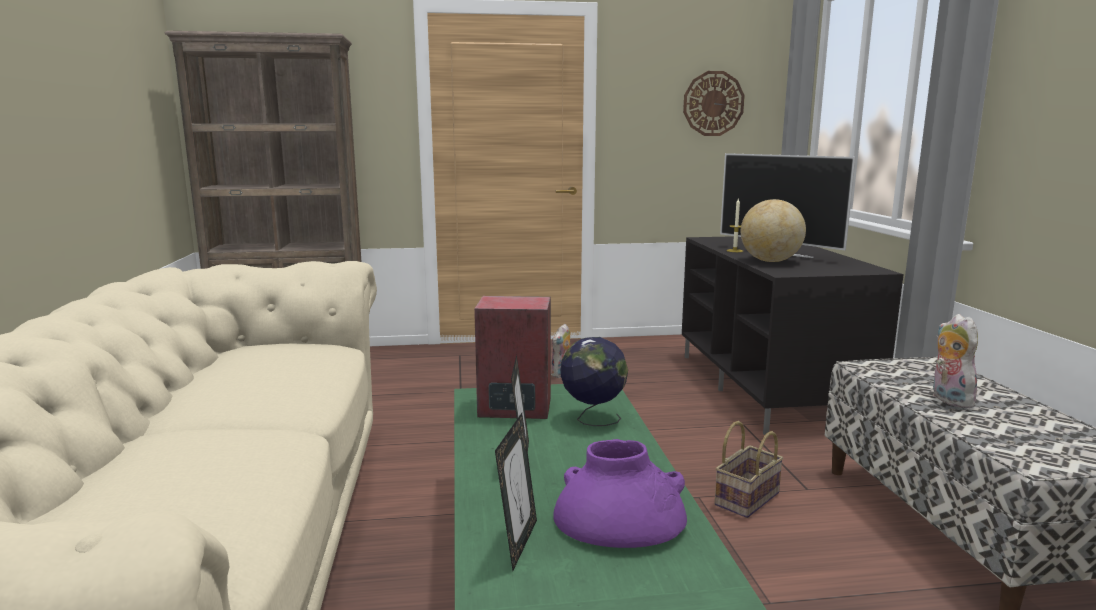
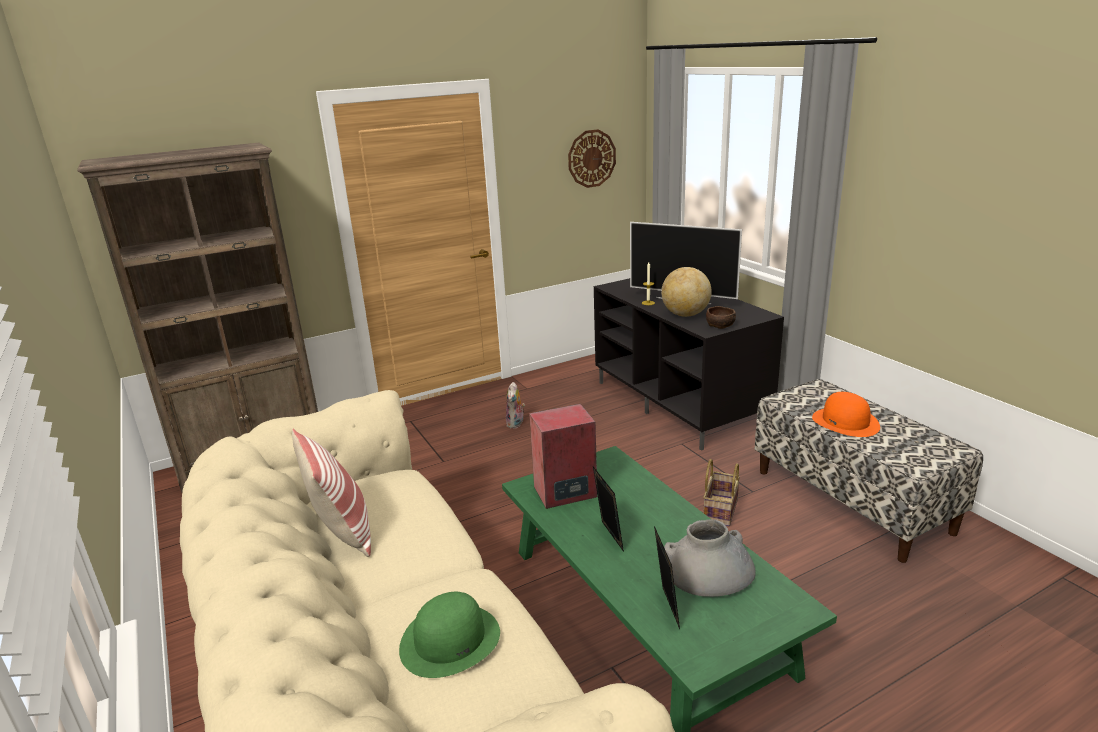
camera: 20 degrees left, 10 degrees up
(176, 476) = (450, 639): none -> green hat
(216, 372) = (342, 531): none -> pillow
(593, 419) = (628, 489): globe -> none
(618, 517) = (708, 570): purple vase -> grey vase
(807, 271) = (721, 325): none -> brown bowl
(948, 399) = (845, 422): plush toy -> orange hat

